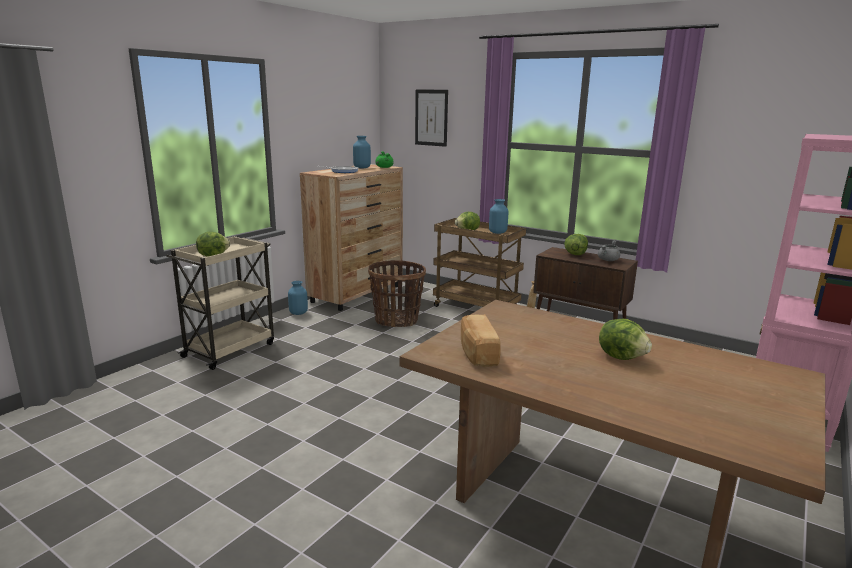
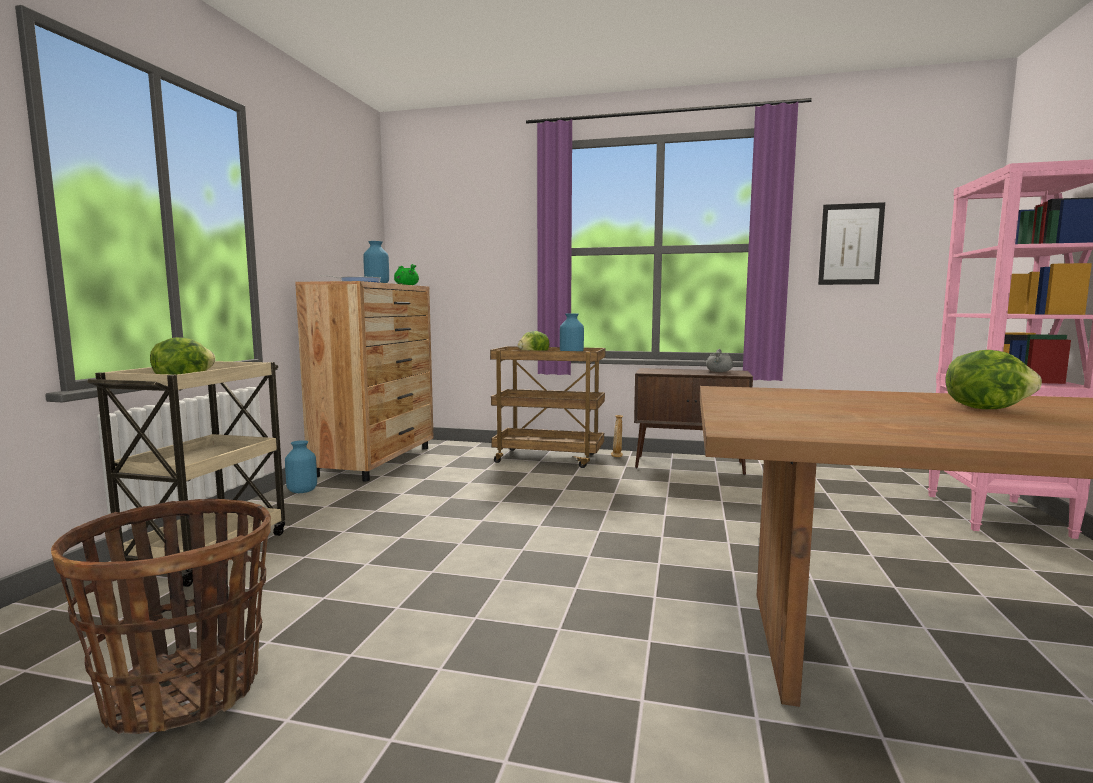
camera: 20 degrees left, 10 degrees down
(396, 320) = (458, 482): basket -> basket (185, 692)
(431, 117) = (460, 226): picture -> picture (850, 244)
(477, 353) = (810, 422): bread -> none
(575, 254) = (676, 370): lettuce -> none

